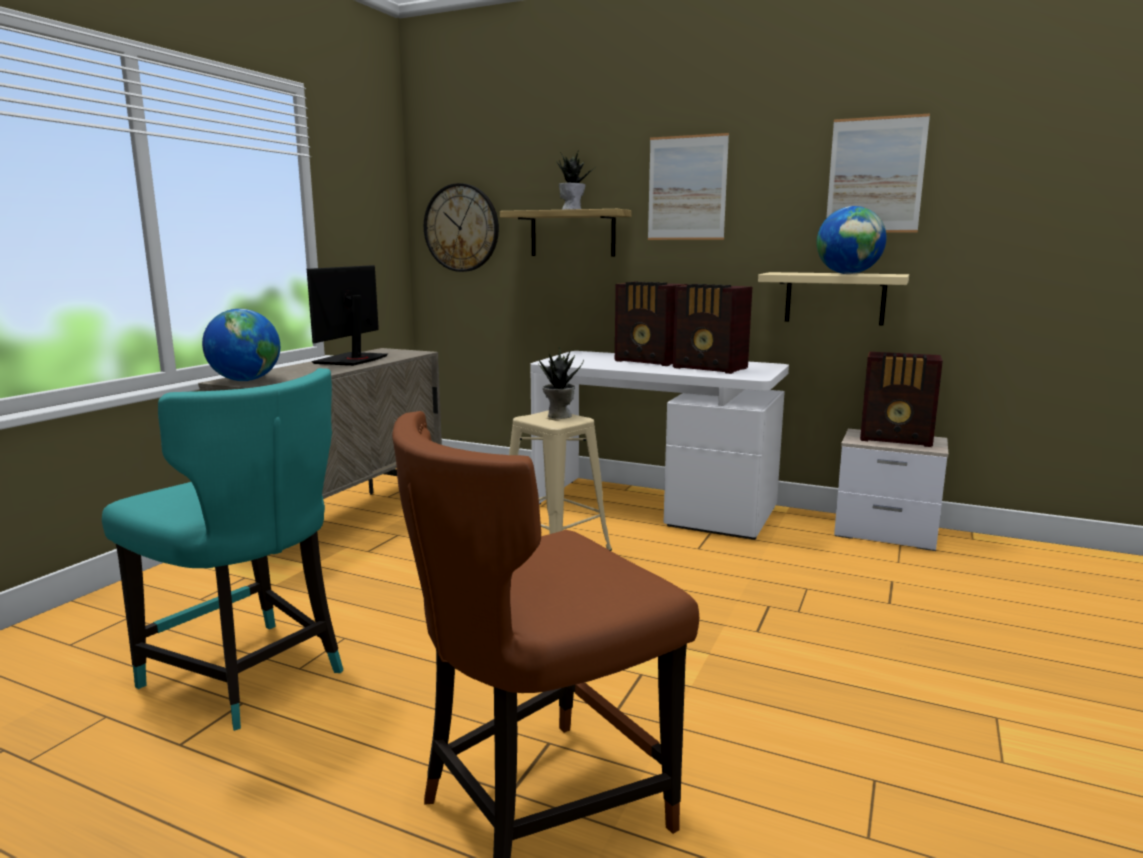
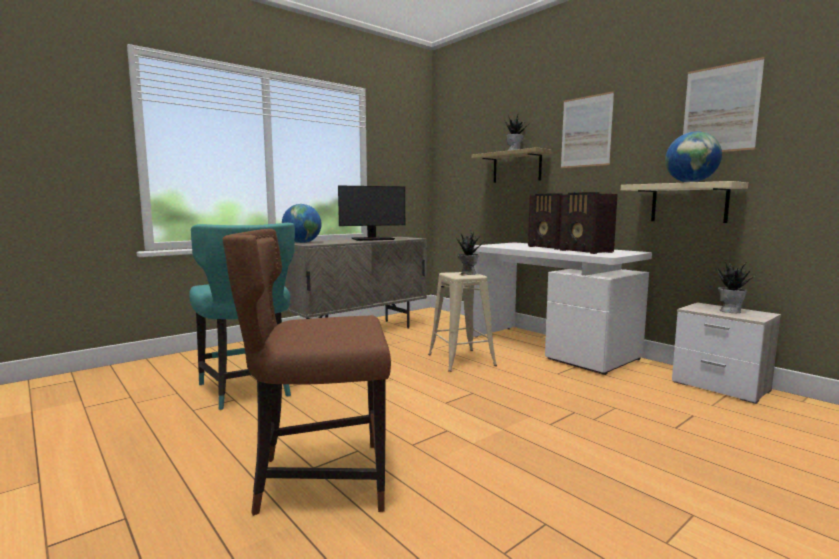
camera: 25 degrees right, 5 degrees down
(352, 360) = (372, 239): monitor -> monitor turned 150 degrees counterclockwise
(461, 228) = (457, 168): wall clock -> none
(897, 439) = (730, 311): radio -> potted plant

